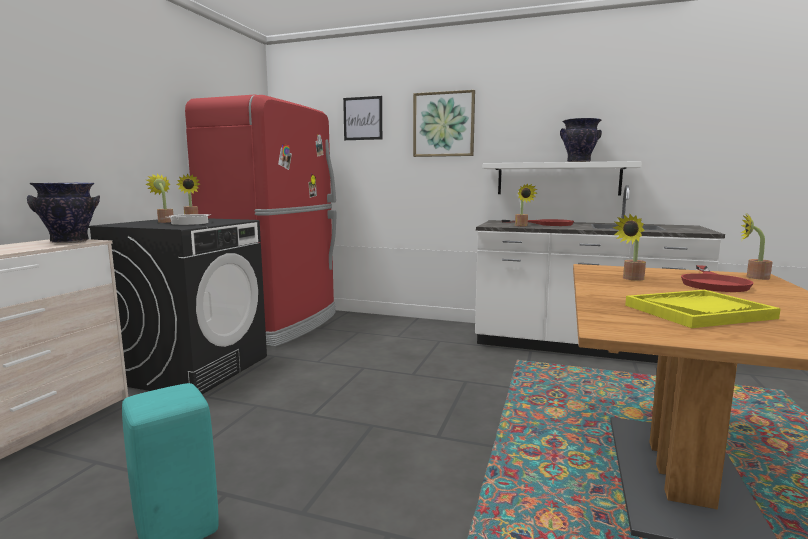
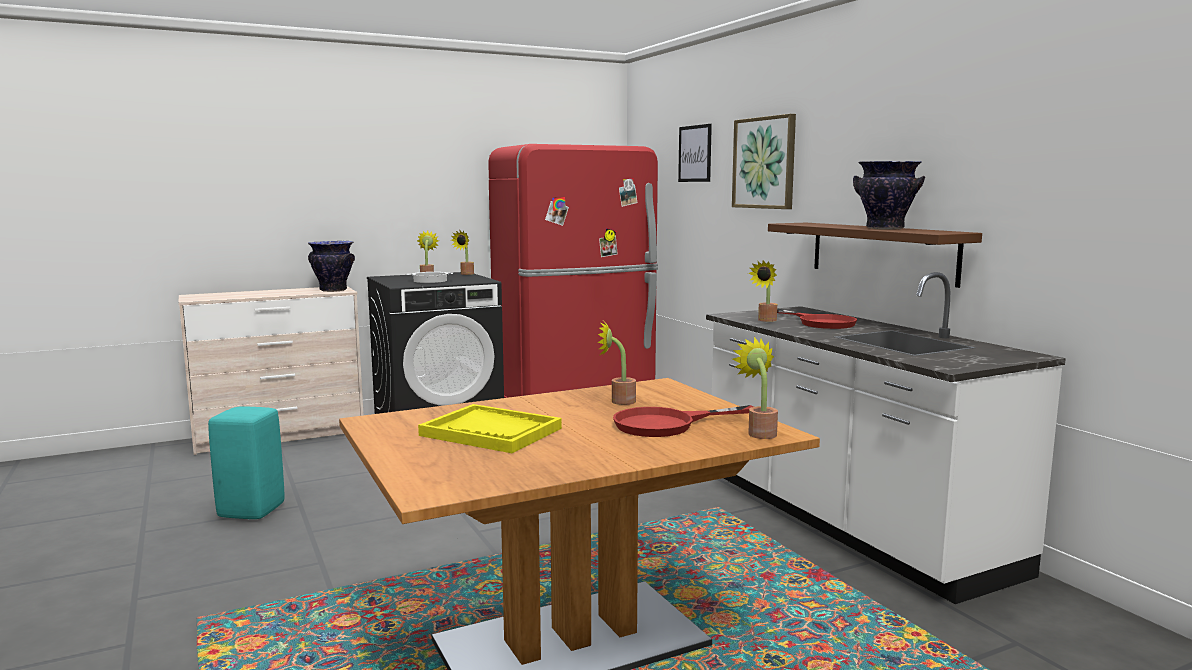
camera: 45 degrees right, 0 degrees up
(558, 179) = (881, 252): white shelf -> brown shelf

